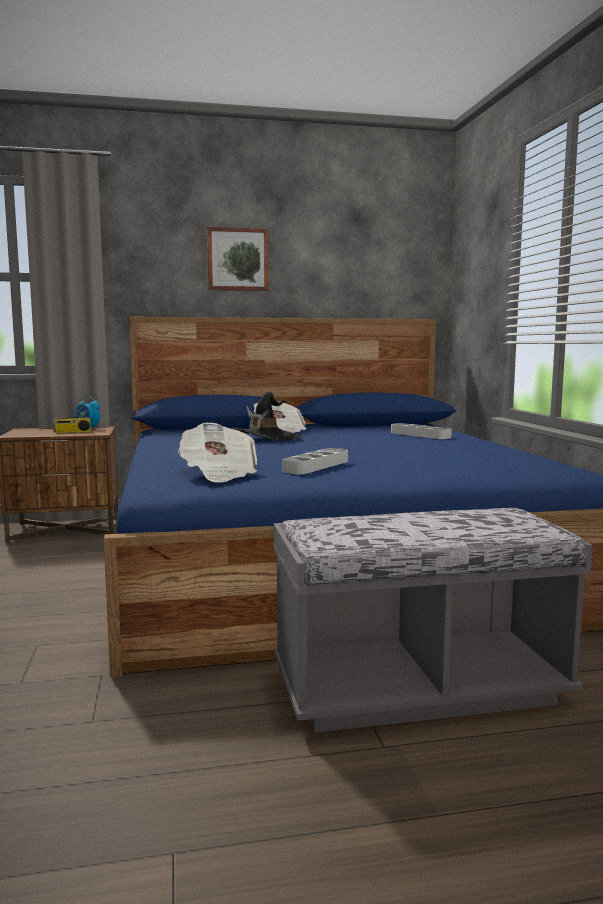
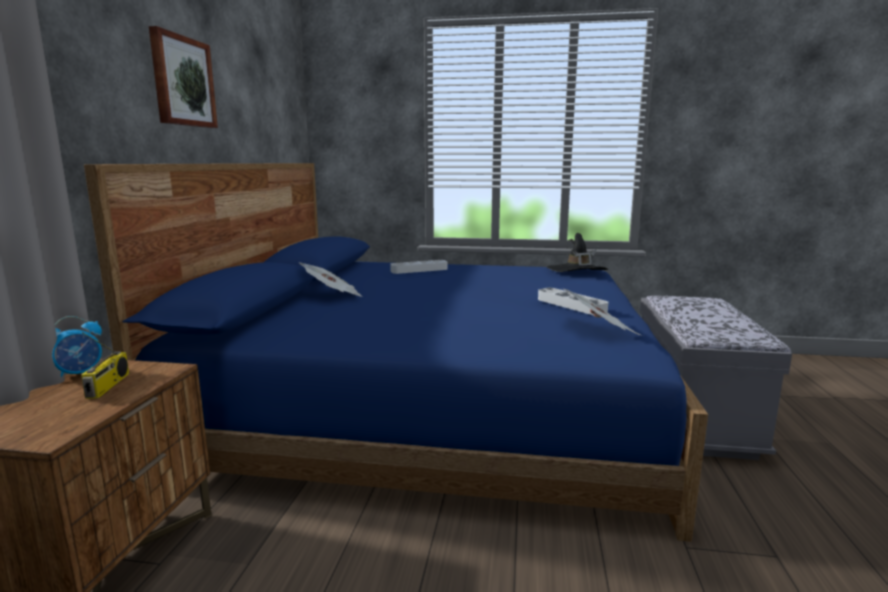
camera: 70 degrees left, 5 degrees up
(266, 438) = (391, 302): black hat -> black hat (576, 271)

